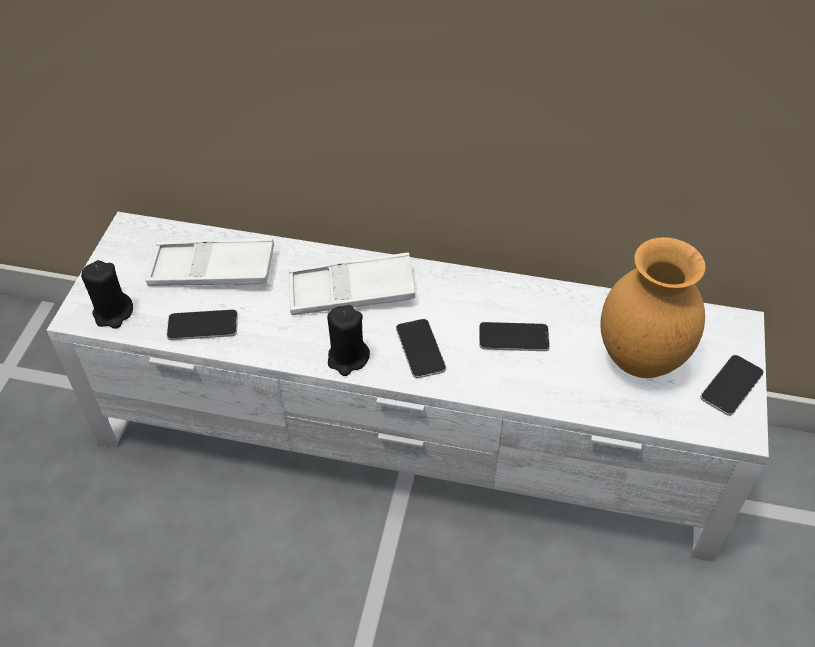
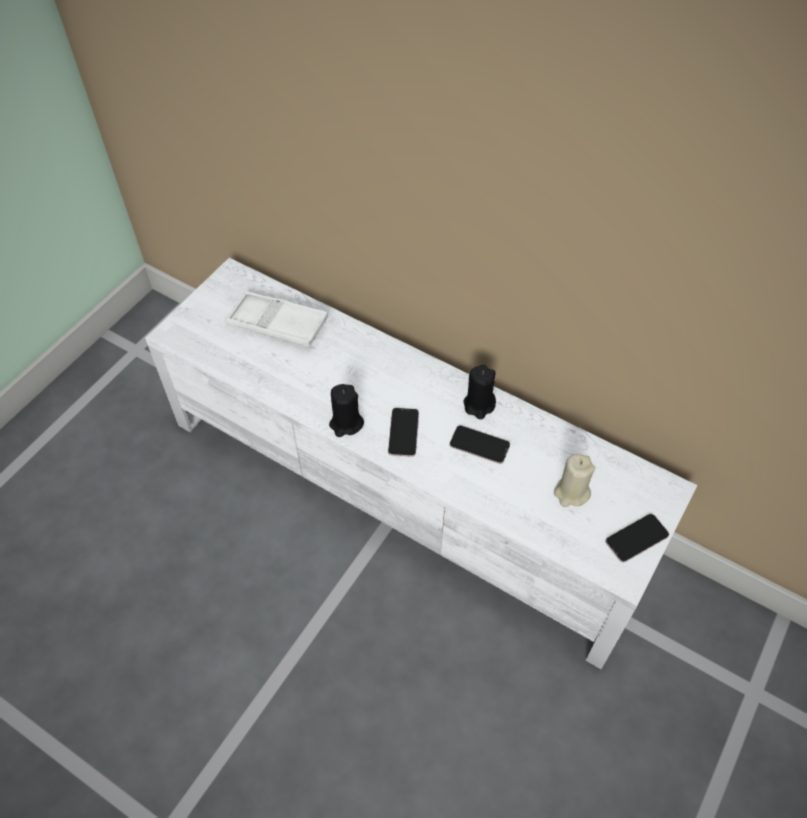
camera: 20 degrees right, 5 degrees up
(113, 313) = (194, 338): black candle -> black candle (479, 405)
(202, 326) = (253, 366): phone -> none
(351, 291) = (372, 371): white tray -> none
(639, 359) = (571, 493): brown vase -> beige candle

